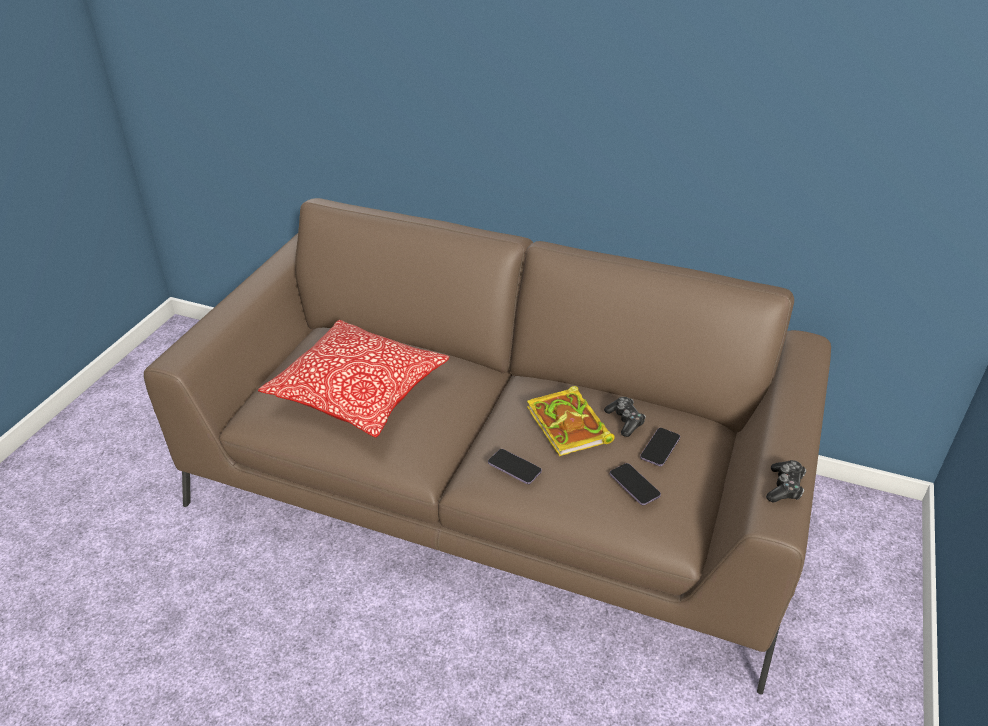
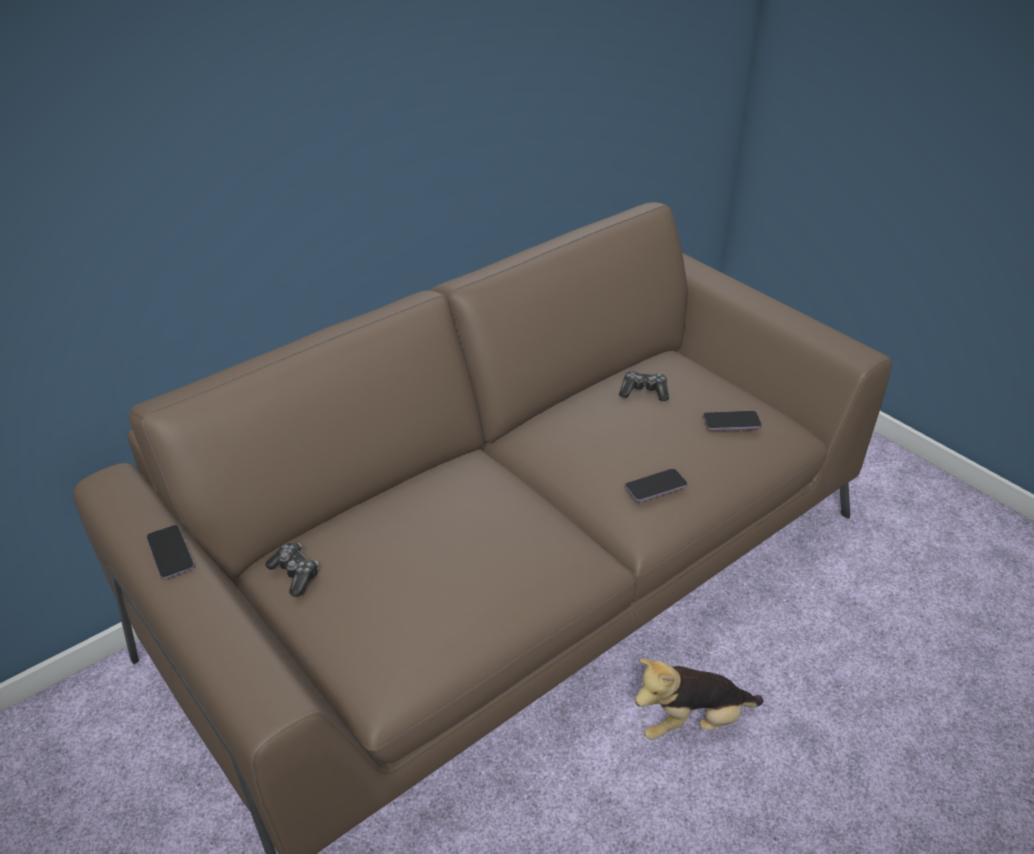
camera: 60 degrees left, 0 degrees up
(358, 393) = (443, 561): pillow -> none
(429, 646) = (691, 721): none -> plush toy
(570, 426) = (627, 426): book -> none
(660, 448) = (693, 389): phone -> phone (170, 553)
(784, 487) = (824, 332): game controller -> game controller (295, 574)

